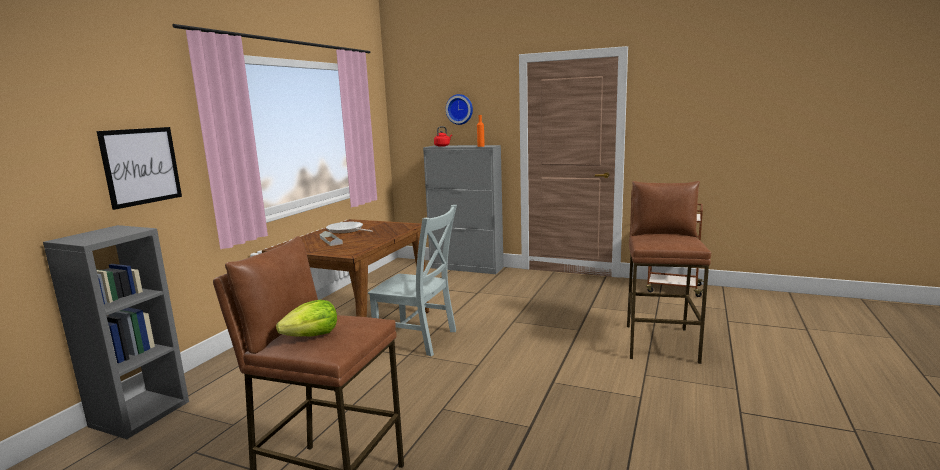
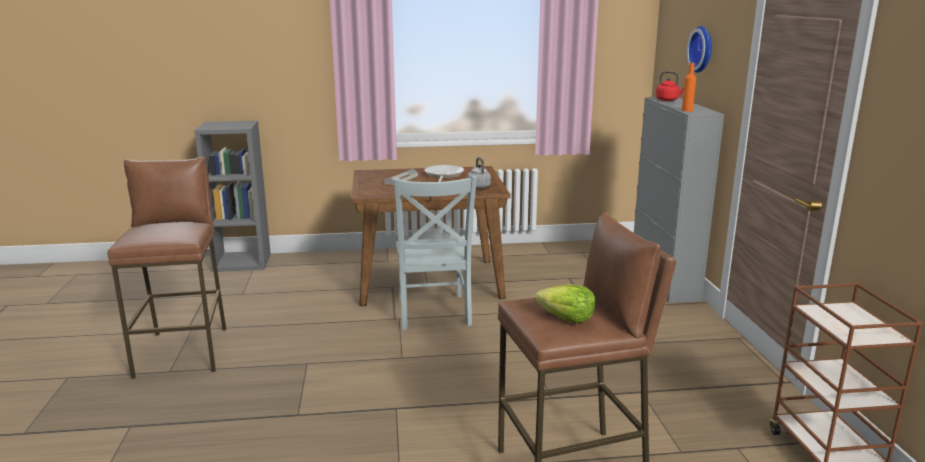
camera: 60 degrees right, 5 degrees up
(141, 166) = (284, 77): picture -> none
(312, 335) = (152, 230): lettuce -> lettuce (567, 318)
(396, 227) = (478, 186): none -> grey kettle

